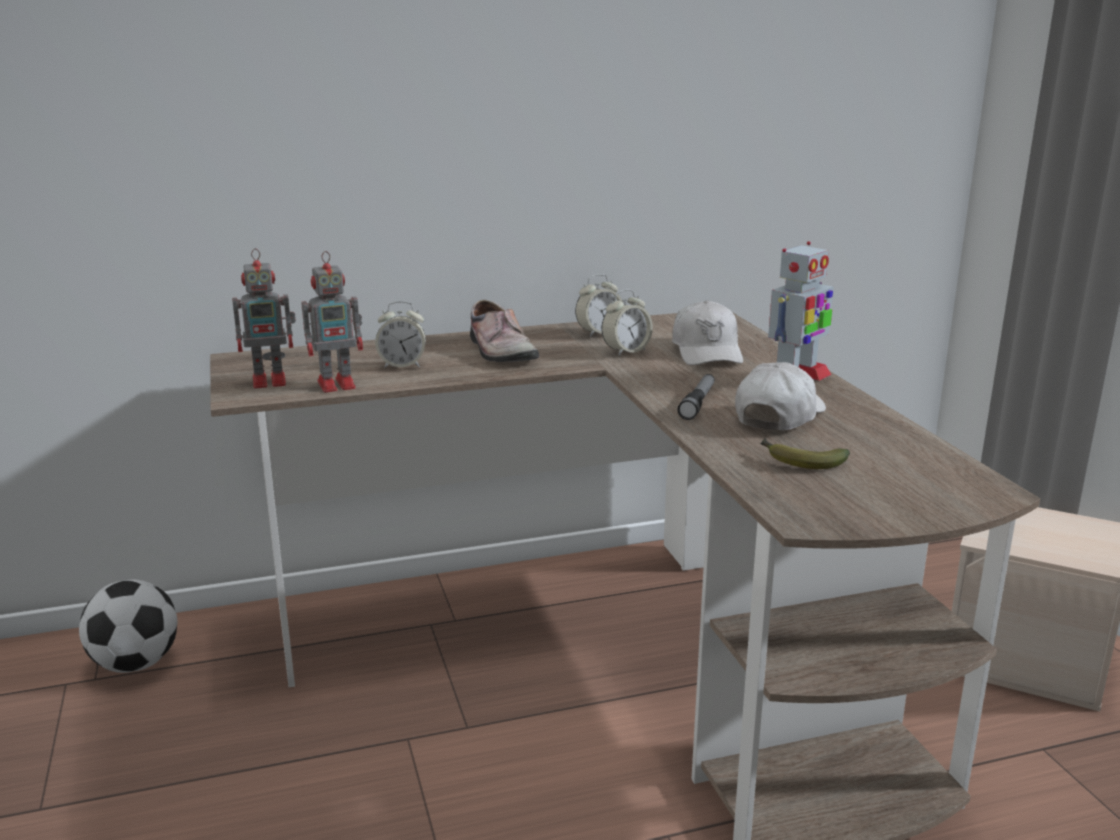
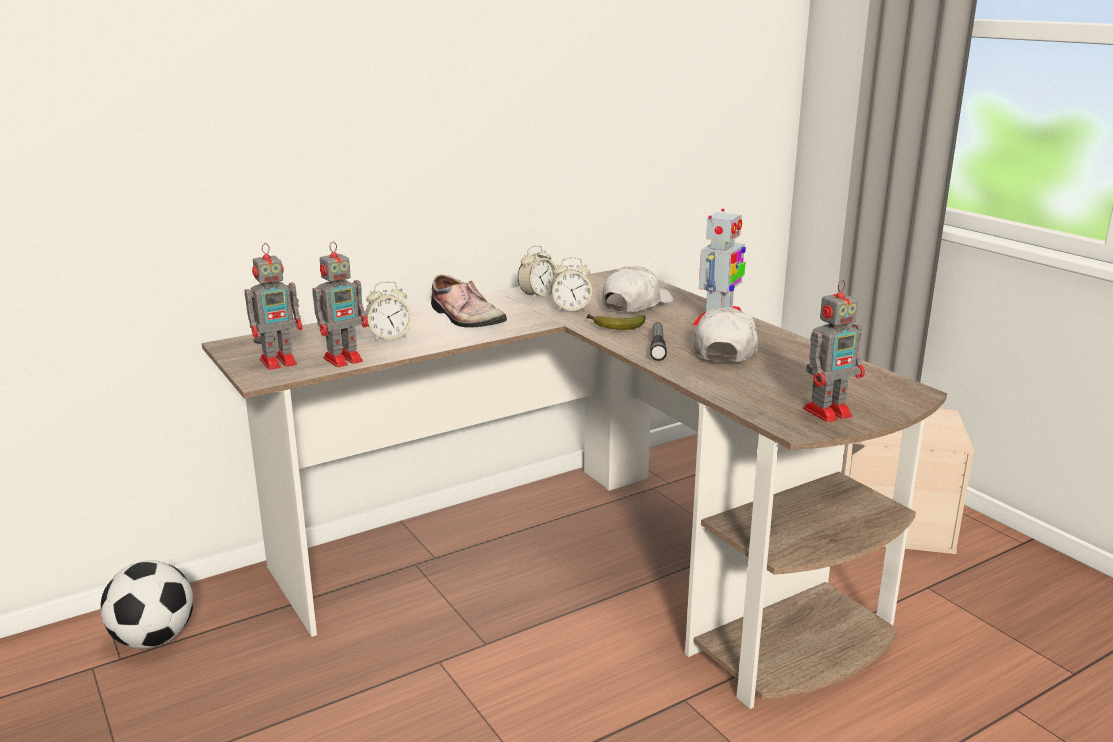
camera: 15 degrees left, 0 degrees up
(626, 351) = (571, 309): alarm clock -> alarm clock turned 45 degrees clockwise
(707, 351) = (636, 304): white cap -> white cap turned 120 degrees counterclockwise
(800, 462) = (765, 384): banana -> banana (614, 326)
(860, 504) = (829, 412): none -> toy robot

